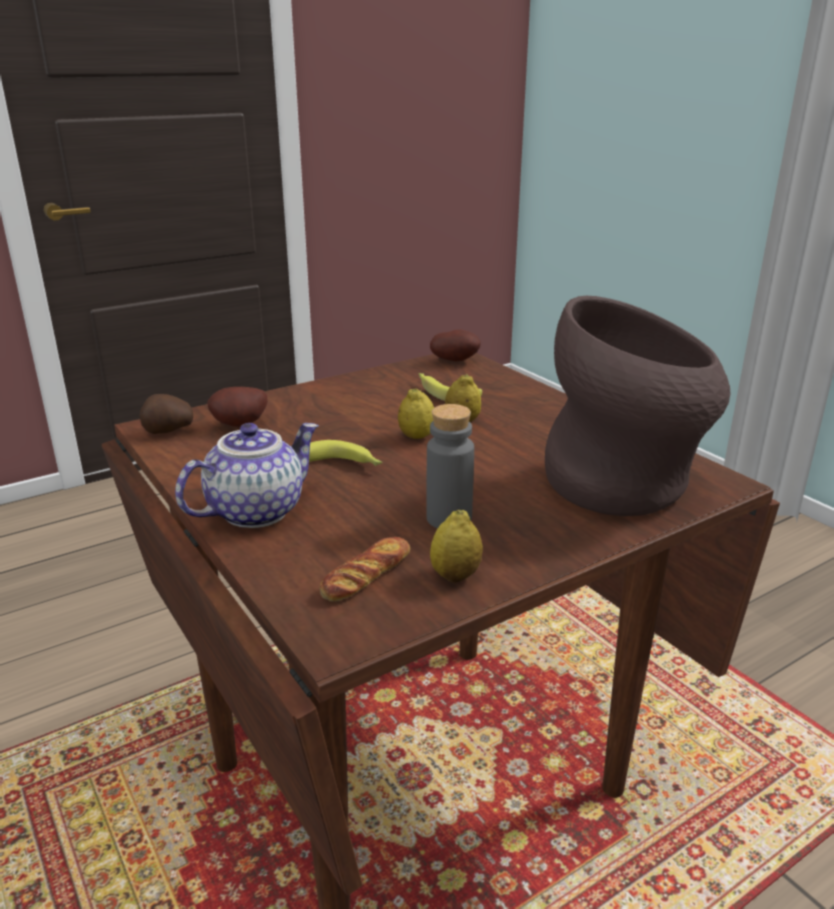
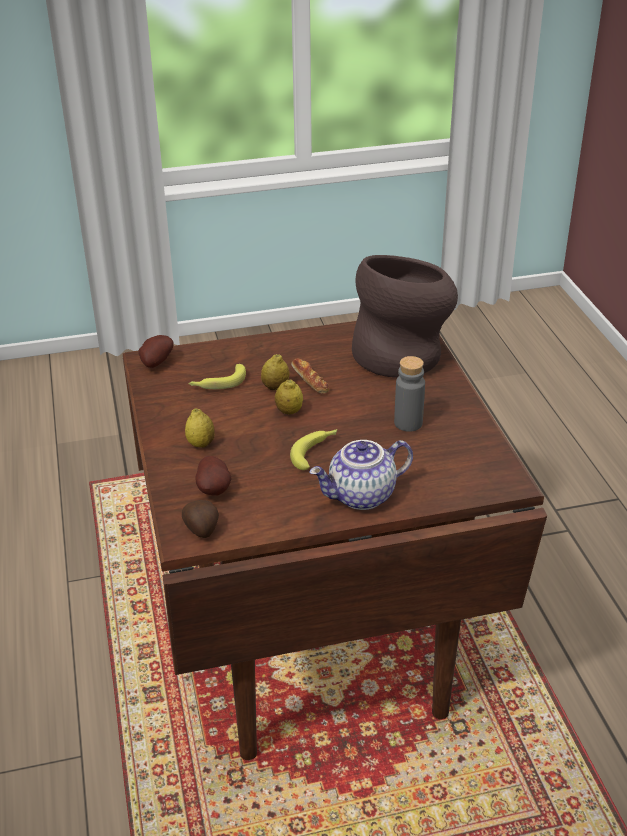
camera: 70 degrees left, 10 degrees up
(255, 510) = (361, 496): teapot -> teapot turned 90 degrees counterclockwise
(366, 575) = (457, 464): bread -> bread (309, 380)
(455, 575) = (468, 434): lemon -> lemon (200, 444)

